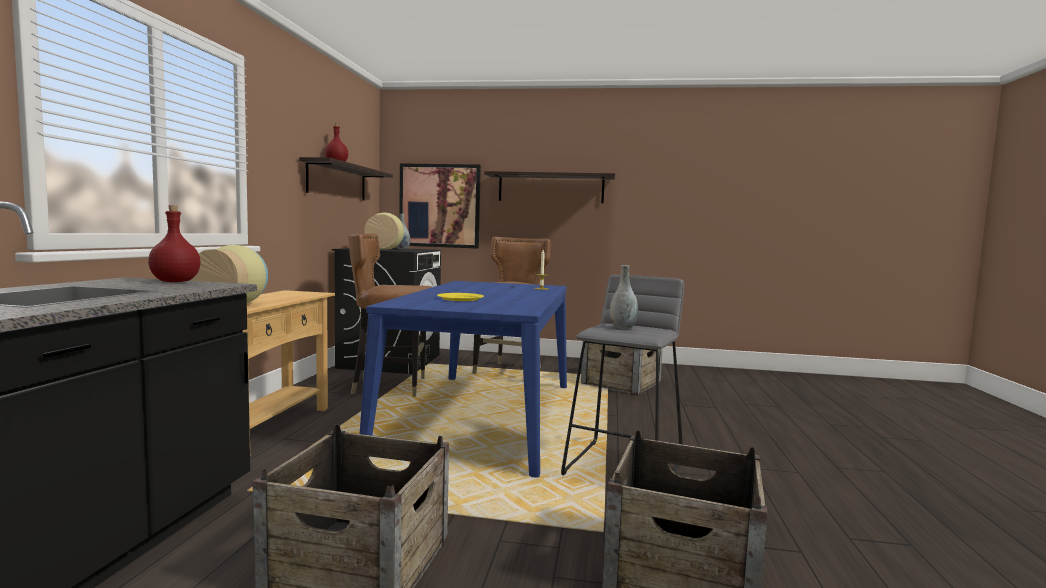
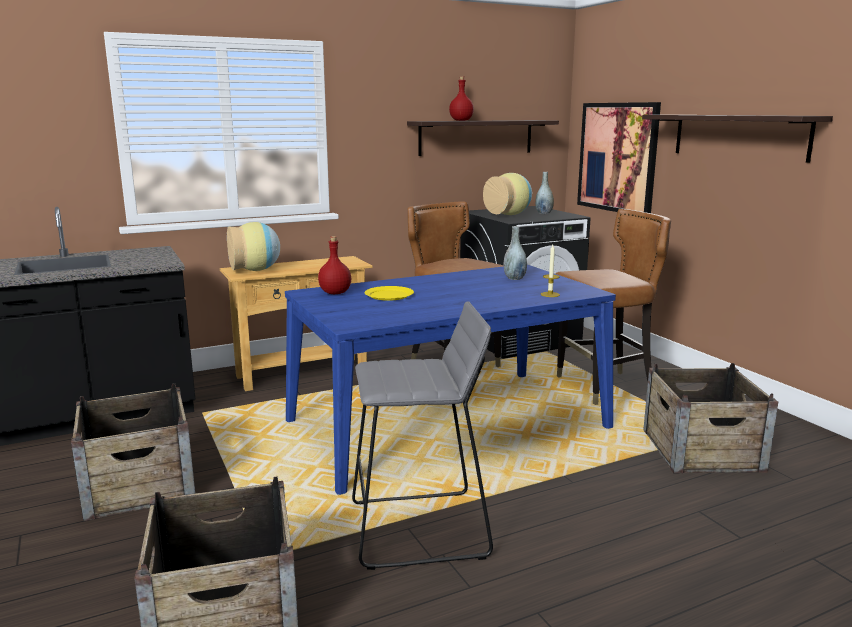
camera: 55 degrees right, 10 degrees up
(176, 282) = (162, 256): red bottle -> red bottle (336, 293)
(622, 328) = (409, 370): grey vase -> grey vase (514, 278)

